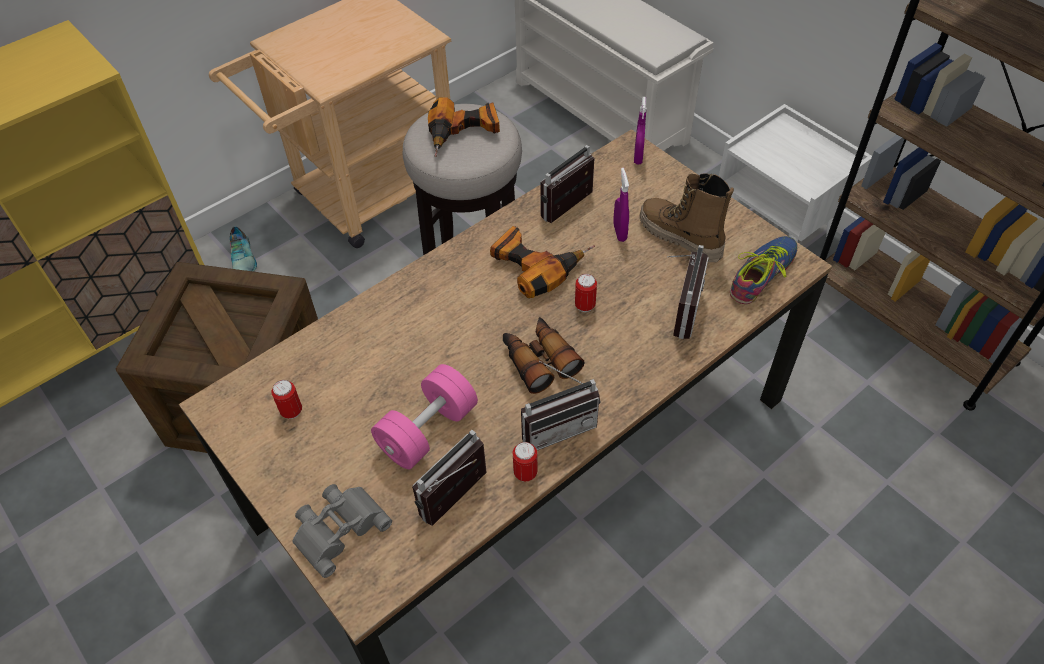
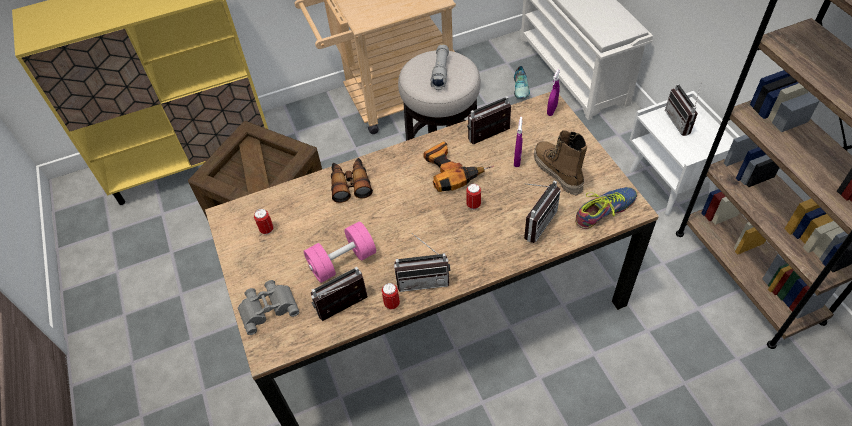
camera: 20 degrees right, 0 degrees up
(244, 258) = (300, 126): shoe -> shoe (521, 87)
(464, 134) = (440, 72): power drill -> grey flashlight
(539, 360) = (429, 233): binoculars -> binoculars (350, 184)
(784, 146) = (682, 122): none -> radio

